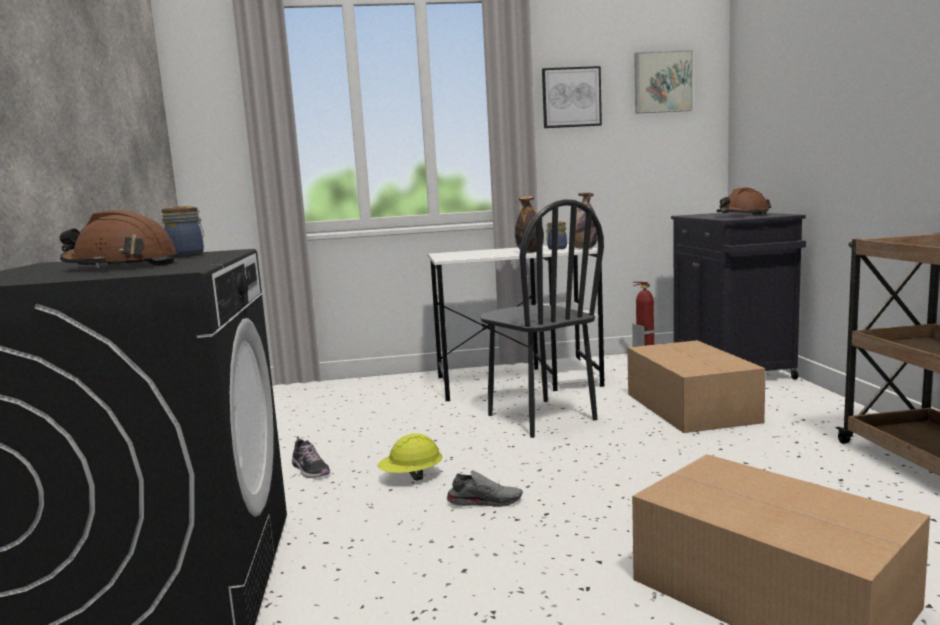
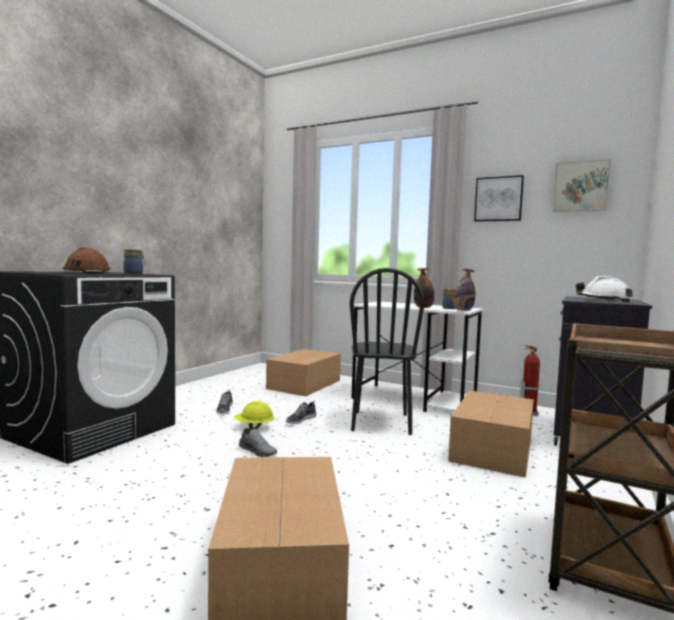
camera: 35 degrees right, 5 degrees down
(347, 402) = (305, 384): none -> cardboard box
(447, 446) = (301, 420): none -> shoe
(742, 215) = (603, 300): brown hard hat -> white hard hat

